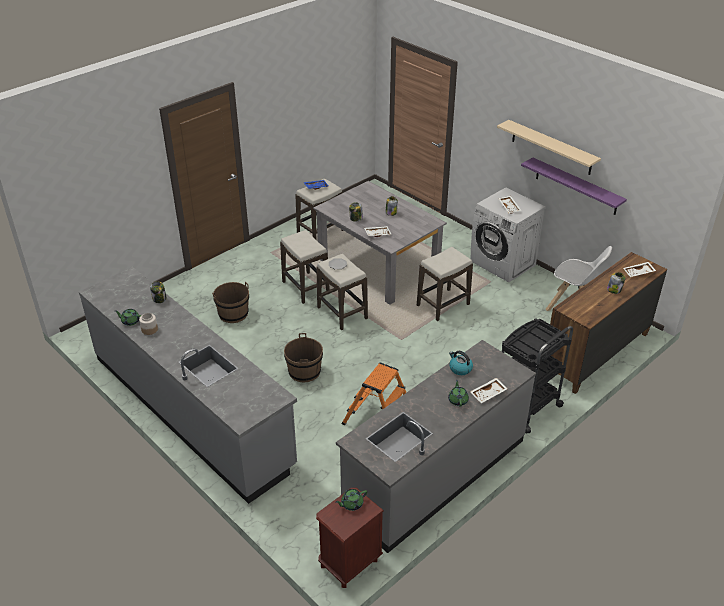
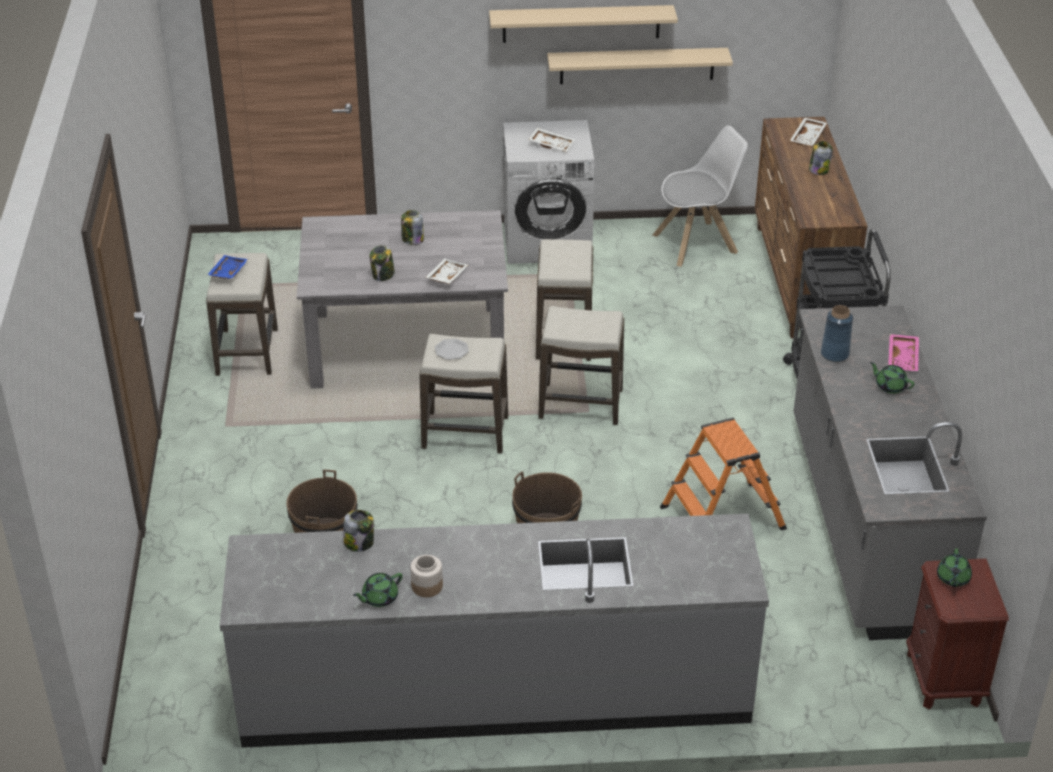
camera: 50 degrees left, 0 degrees up
(305, 287) = (361, 436): stool -> stool (580, 404)
(460, 368) = (835, 354): kettle -> blue vase
(488, 394) = (903, 358): white tray -> pink tray
(576, 186) = (637, 65): purple shelf -> beige shelf

